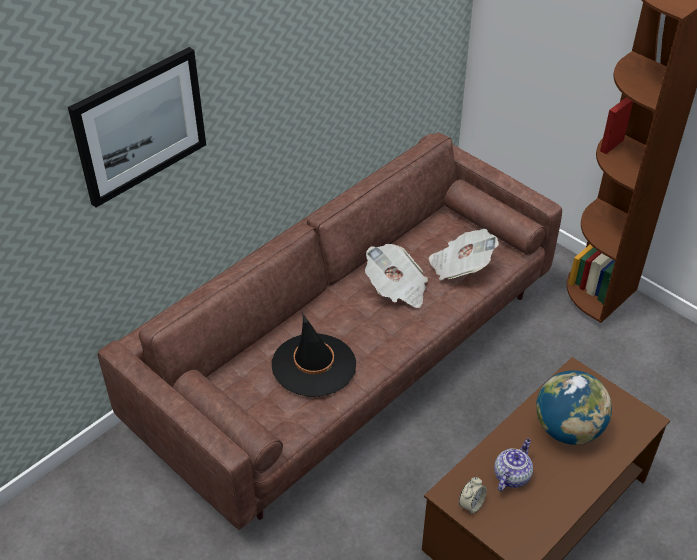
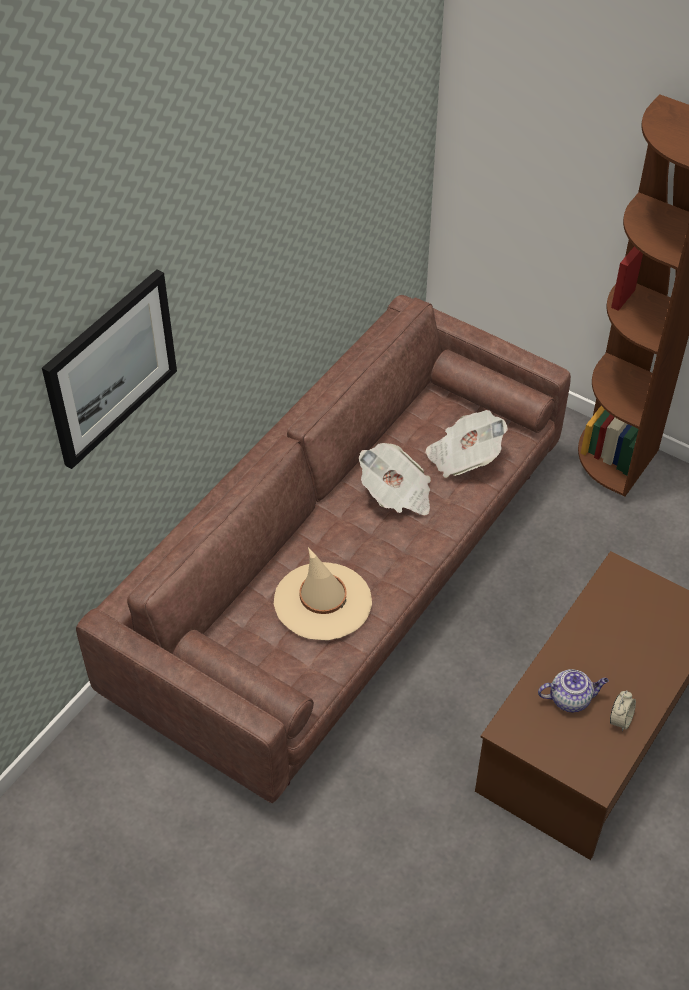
camera: 10 degrees left, 5 degrees up
(314, 365) = (323, 601): black hat -> beige hat
(471, 504) = (534, 738): alarm clock -> alarm clock (620, 720)
(511, 475) = (570, 698): teapot -> teapot turned 60 degrees clockwise
(567, 429) = (621, 636): globe -> none

